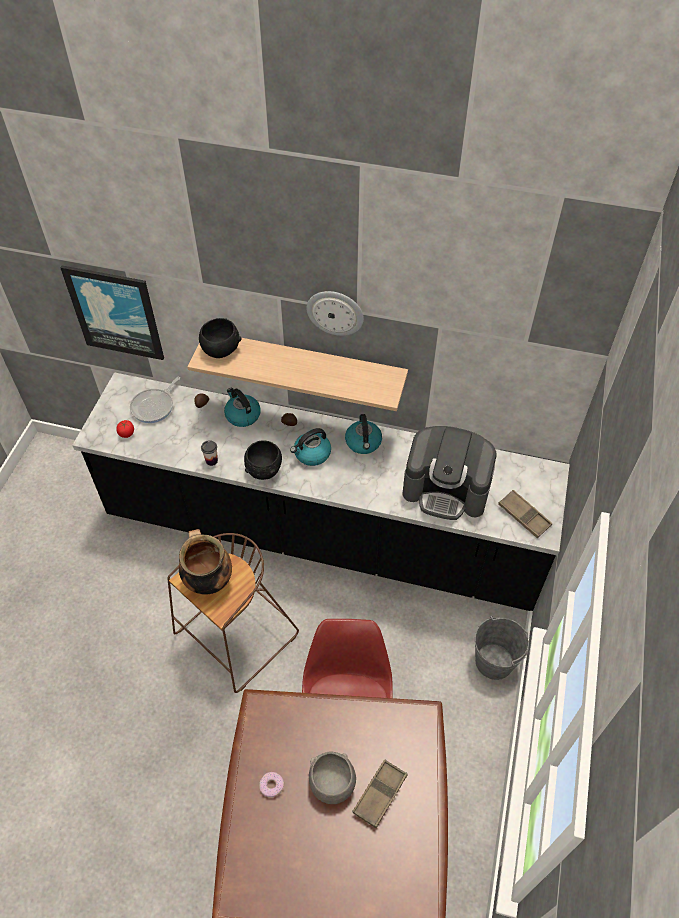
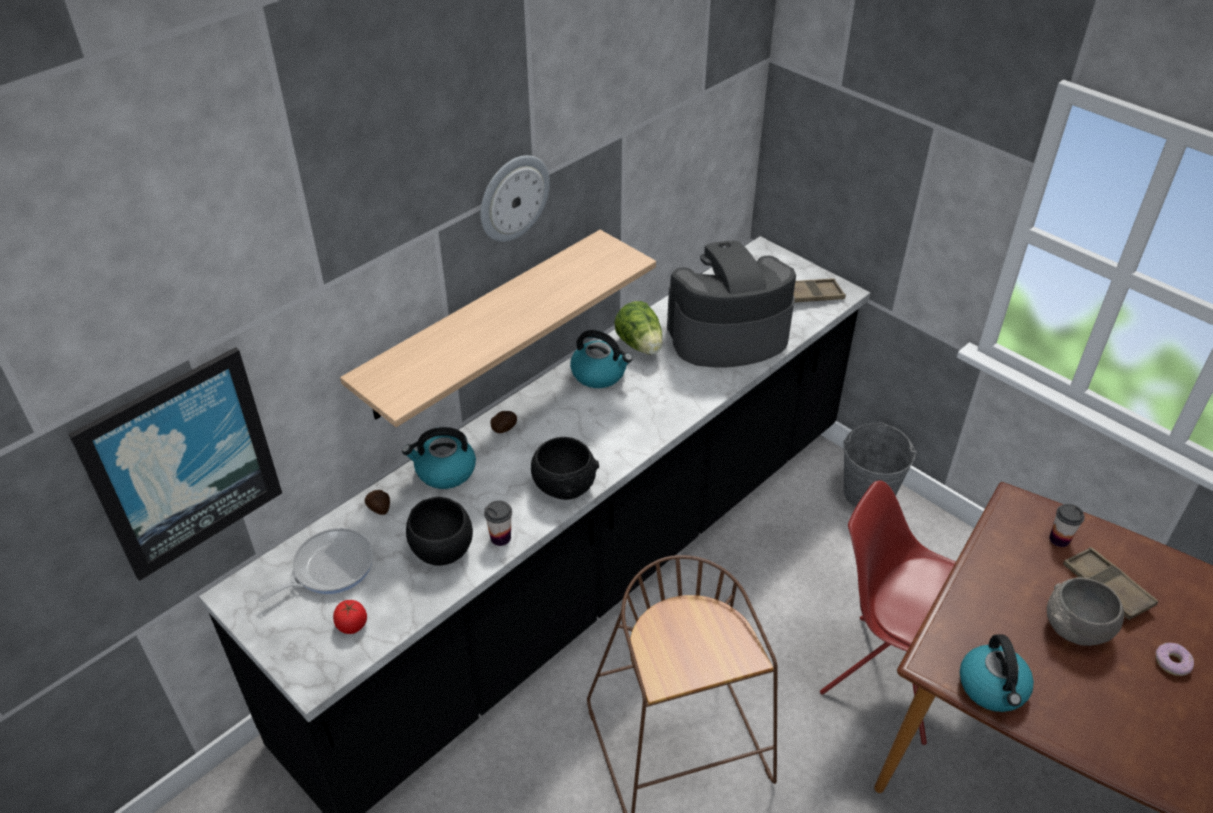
camera: 60 degrees left, 10 degrees down
(154, 406) = (329, 568): frying pan -> frying pan turned 105 degrees counterclockwise
(208, 580) = (681, 651): cooking pot -> none
(221, 349) = (397, 373): black bowl -> black bowl (441, 548)
(271, 785) = (1060, 695): donut -> donut (1172, 662)
(312, 454) = (578, 428): kettle -> kettle (993, 688)
(403, 450) = (640, 345): none -> lettuce
(406, 753) = (1059, 539): none -> cup
(446, 489) = (727, 335): coffee machine -> coffee machine turned 150 degrees counterclockwise

